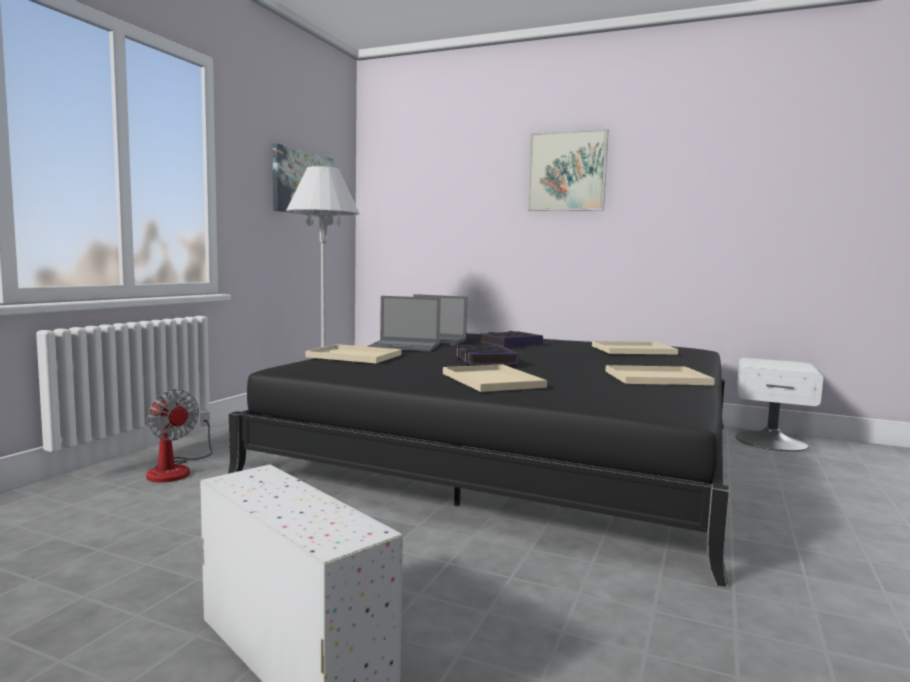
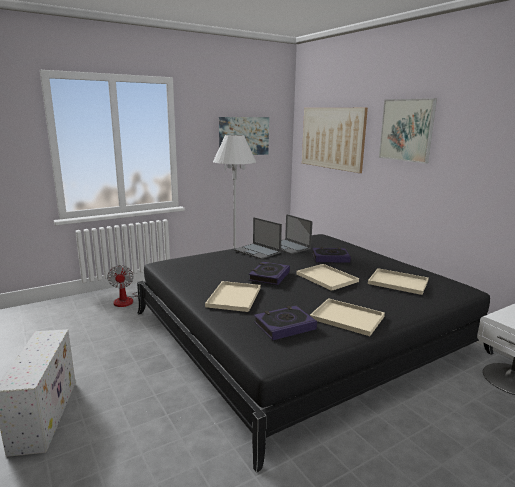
camera: 35 degrees right, 10 degrees up
(352, 356) = (212, 257): beige tray -> beige tray (325, 277)
(438, 192) = (332, 138): none -> picture
(618, 391) = (284, 326): none -> book

